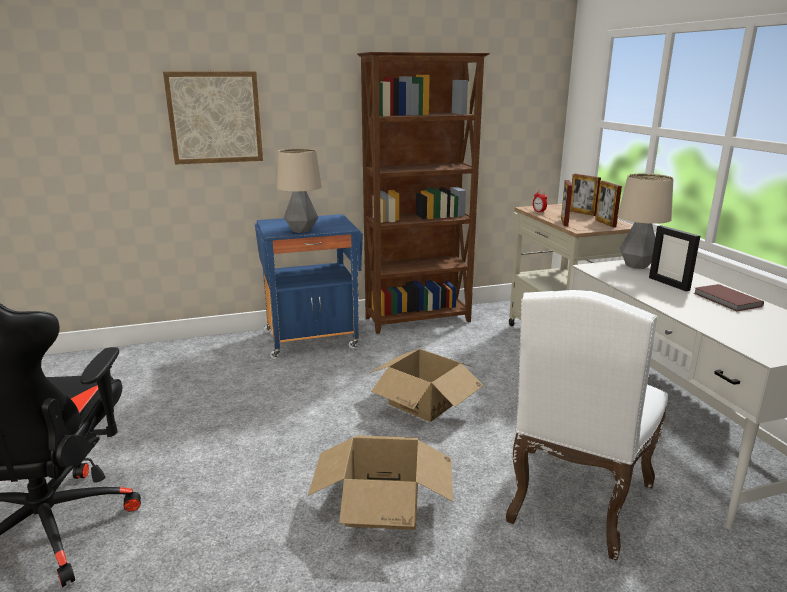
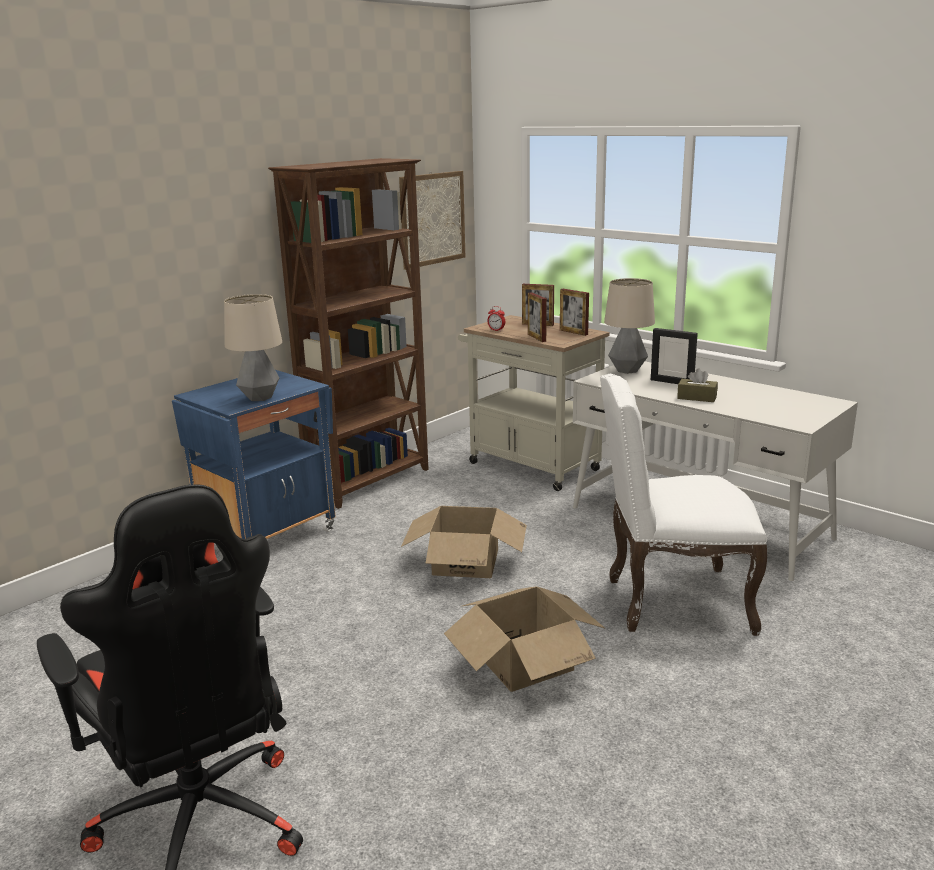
camera: 30 degrees left, 0 degrees up
(215, 116) = (108, 266): picture -> picture (432, 218)
(573, 502) = (674, 602): white chair -> white chair turned 90 degrees clockwise
(676, 302) = (697, 397): none -> brown tissue box
(726, 300) = (728, 387): brown book -> none

